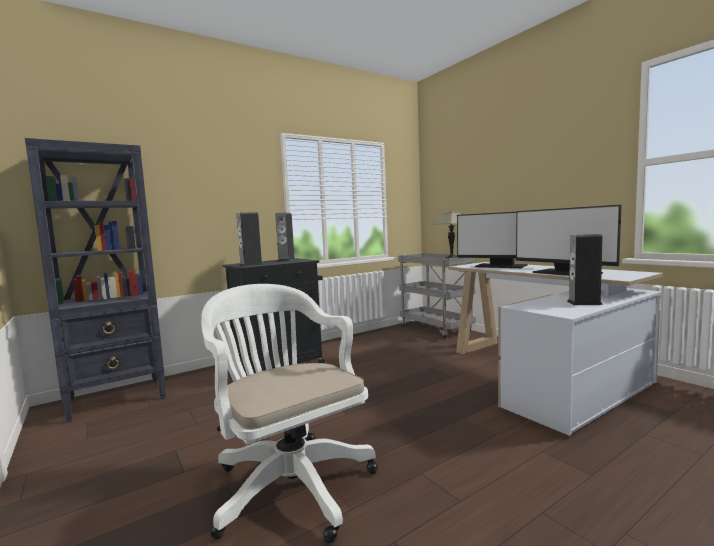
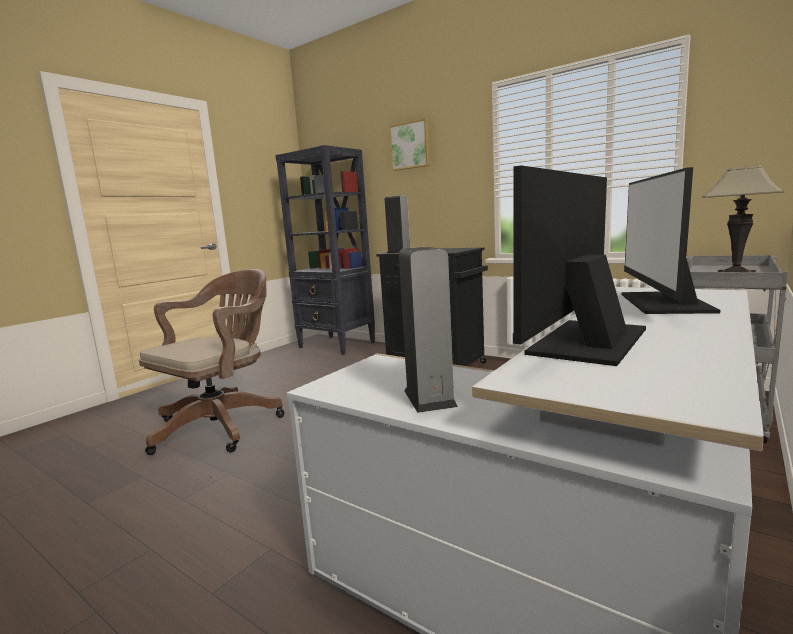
camera: 70 degrees right, 5 degrees up
(202, 165) = (410, 145): none -> picture
(286, 260) = (453, 249): speaker -> none
(289, 482) = (222, 425): white office chair -> brown office chair

